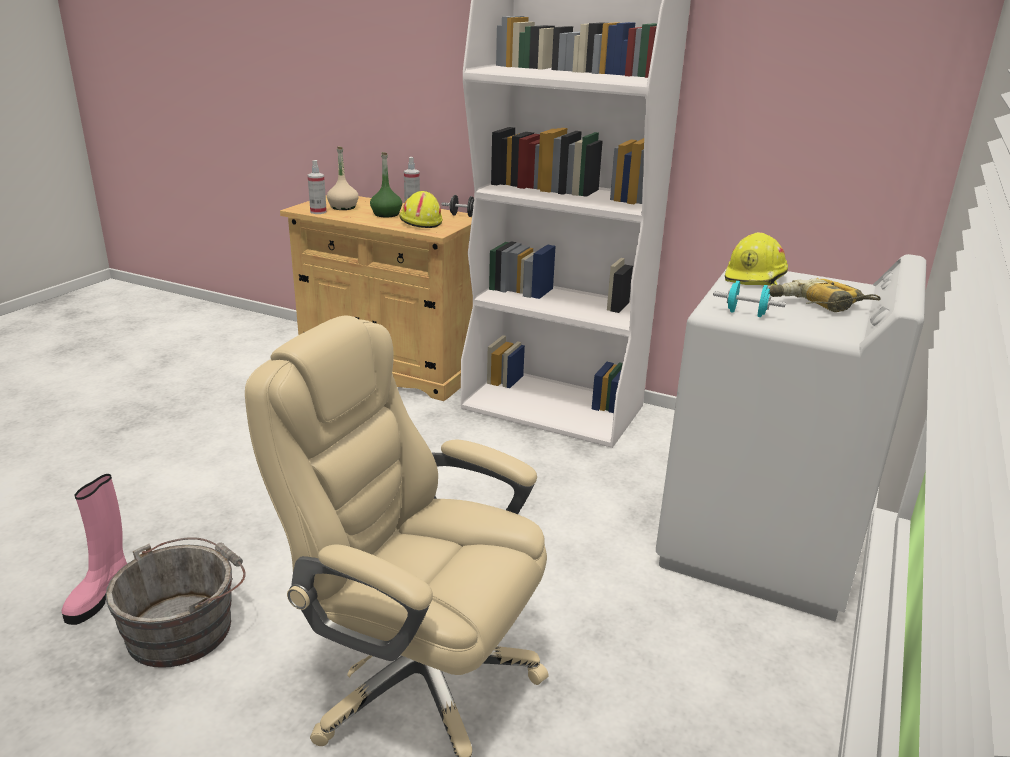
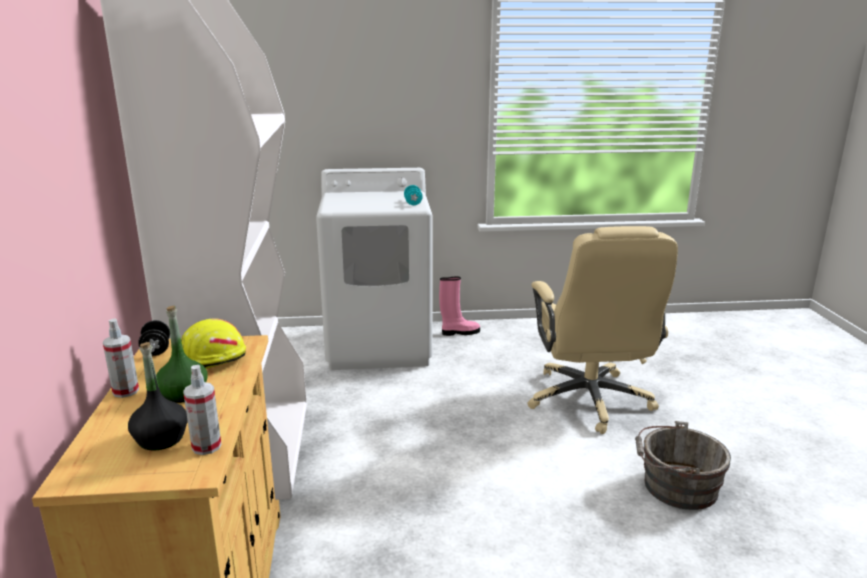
camera: 120 degrees left, 5 degrees down
(100, 595) = (718, 542): pink boot -> pink boot (459, 332)
(343, 207) = (160, 439): beige bottle -> black bottle
(755, 277) = (347, 206): yellow hard hat -> none
(819, 305) = (382, 195): power drill -> none

